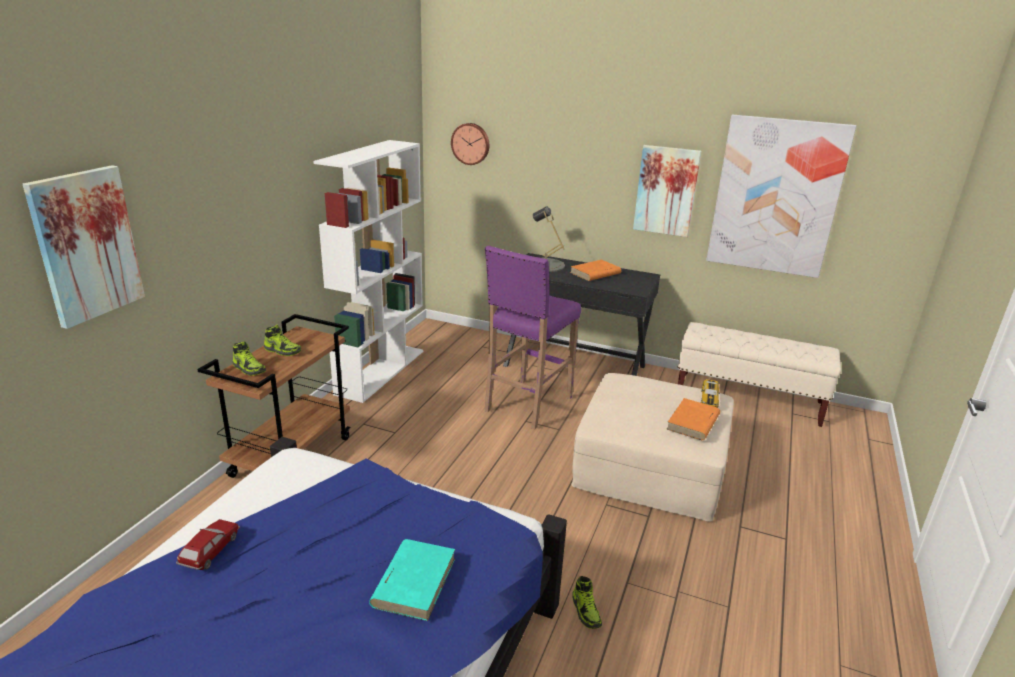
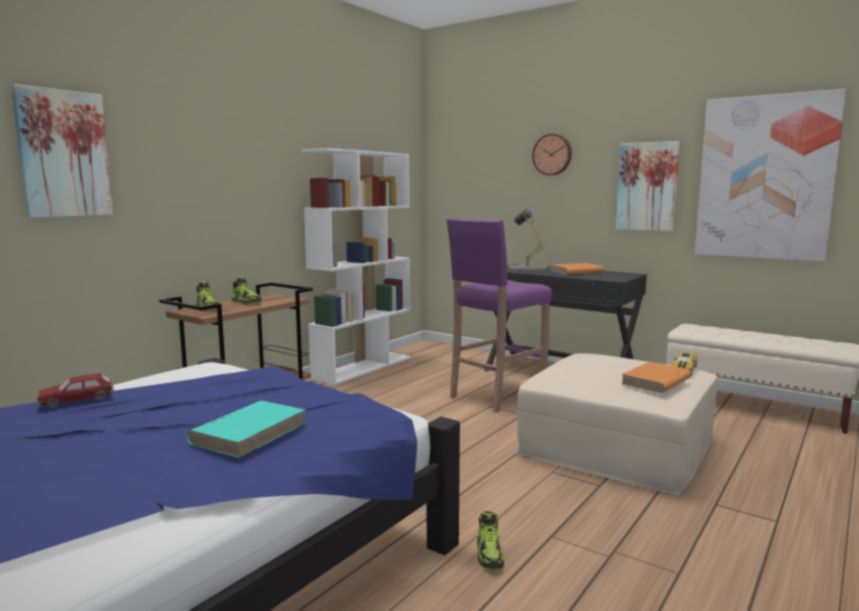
camera: 15 degrees right, 15 degrees down
(210, 550) = (76, 400): toy car -> toy car turned 150 degrees counterclockwise
(471, 143) = (464, 166): wall clock -> wall clock (552, 154)

